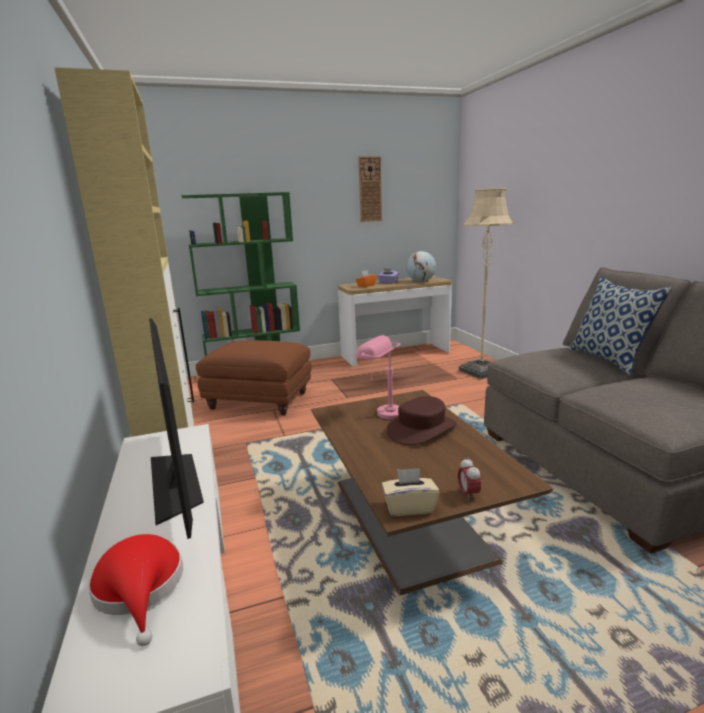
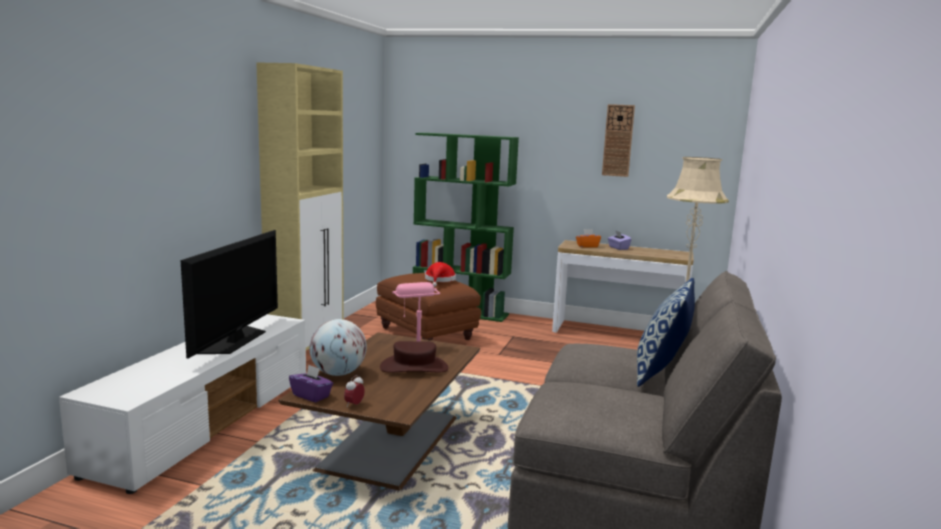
camera: 35 degrees right, 5 degrees down
(140, 588) = (153, 372): red hat -> red hat (439, 280)
(409, 507) = (311, 396): beige tissue box -> purple tissue box
(420, 281) = (655, 254): globe -> globe (338, 373)

